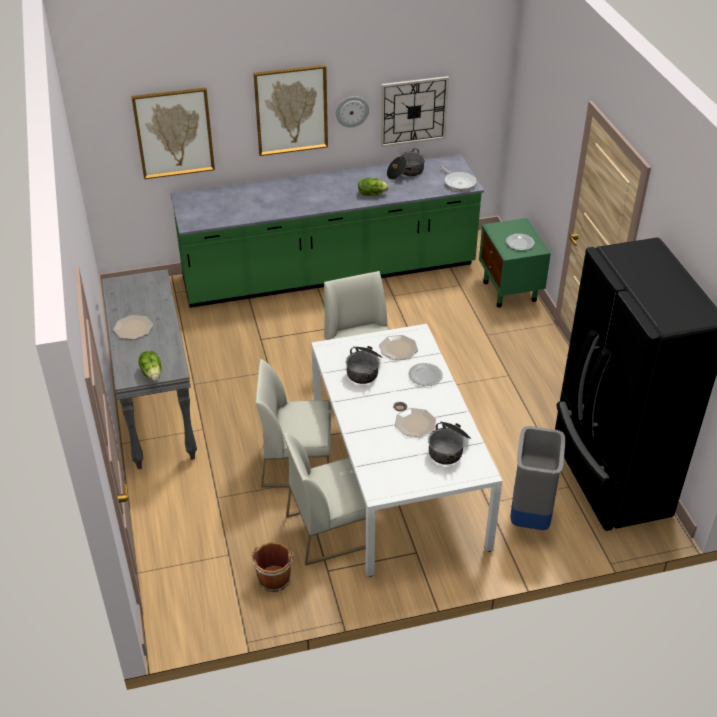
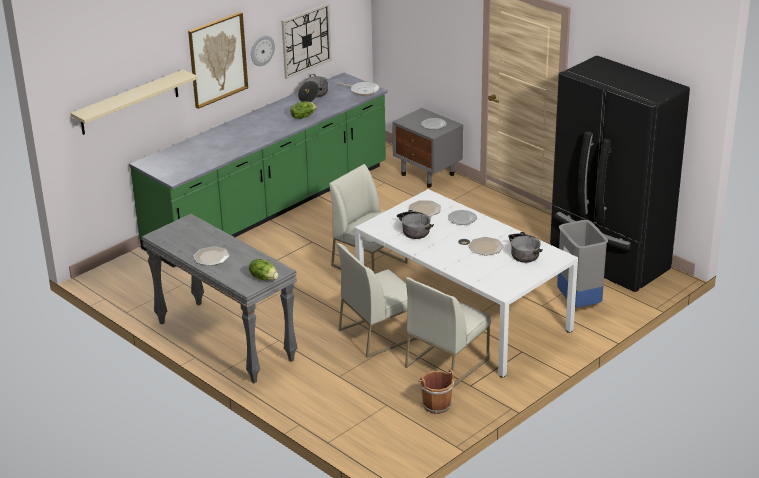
camera: 30 degrees left, 10 degrees down
(174, 133) = (129, 102): picture -> beige shelf
(510, 292) = (428, 175): green nightstand -> grey nightstand

